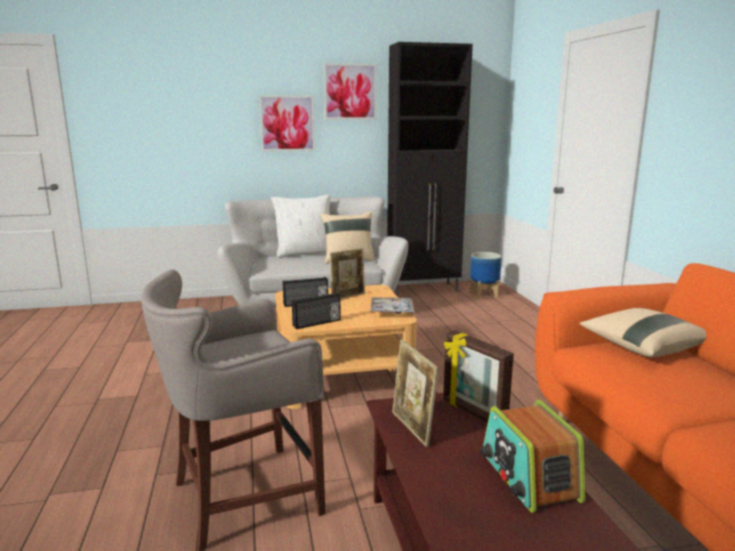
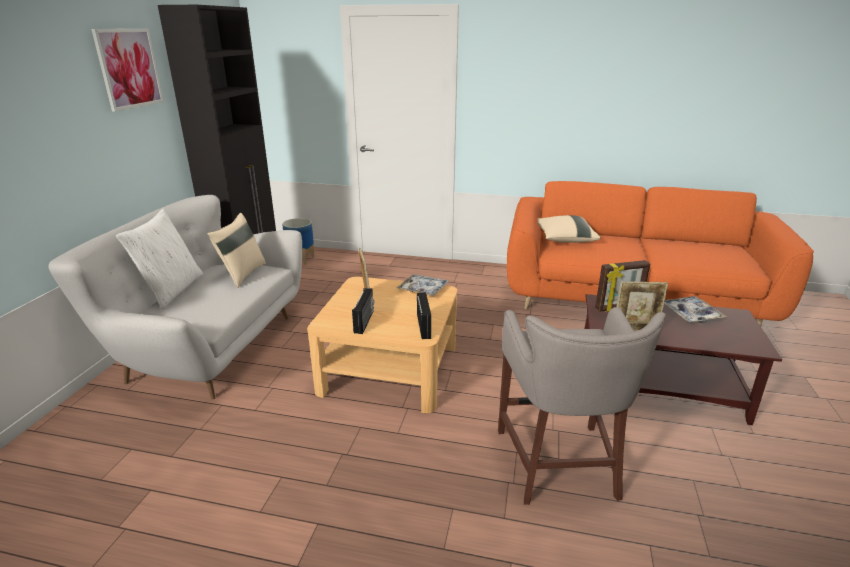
camera: 65 degrees left, 10 degrees up
(287, 123) = (72, 124): picture -> none
(528, 477) = (691, 314): radio -> tray

